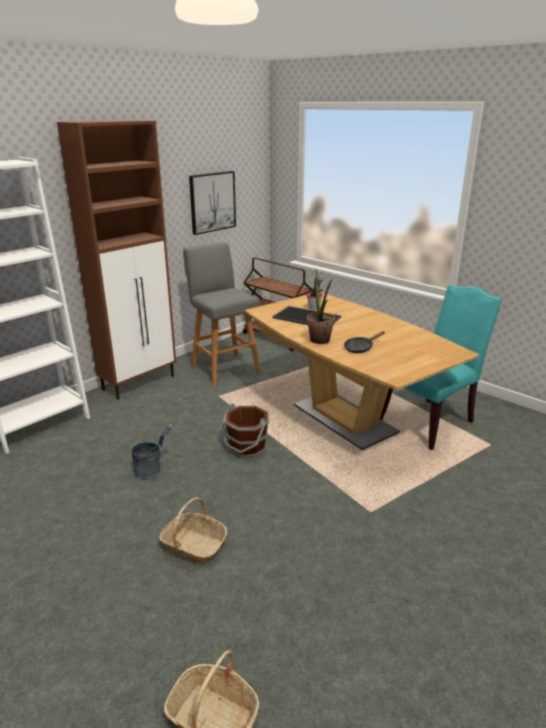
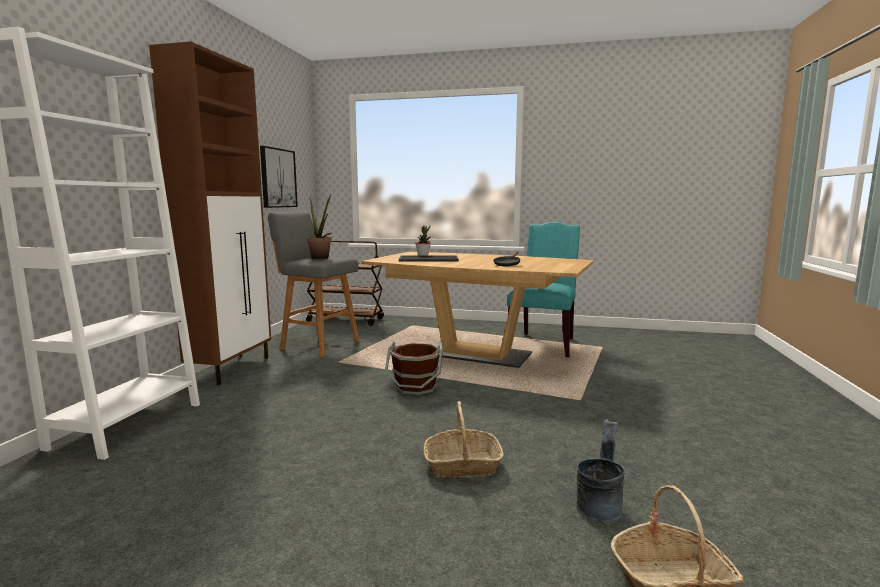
camera: 30 degrees left, 15 degrees down
(152, 469) = (335, 424): grey bucket -> grey bucket (599, 505)
(320, 342) = (469, 265): potted plant -> potted plant (321, 258)

